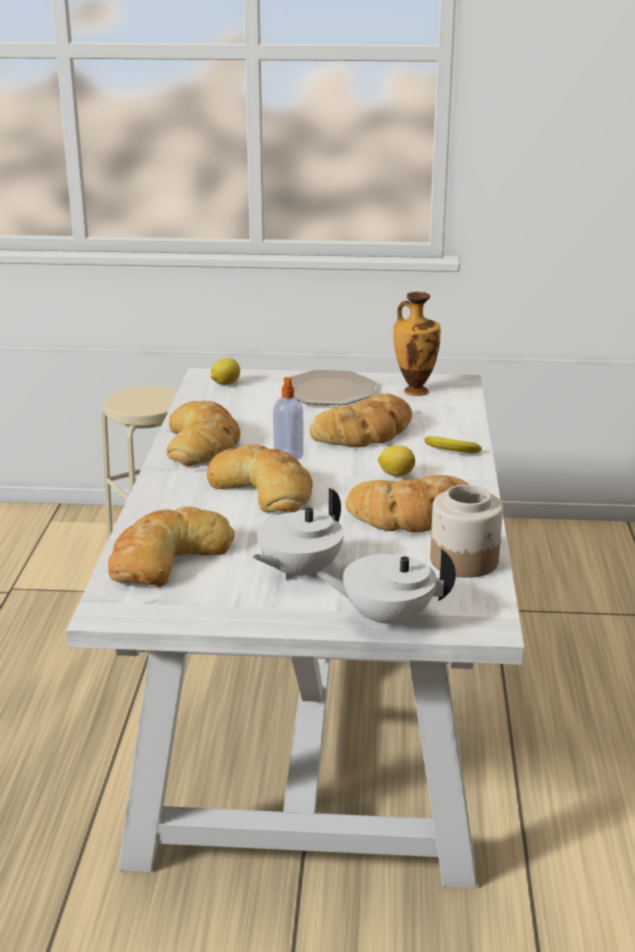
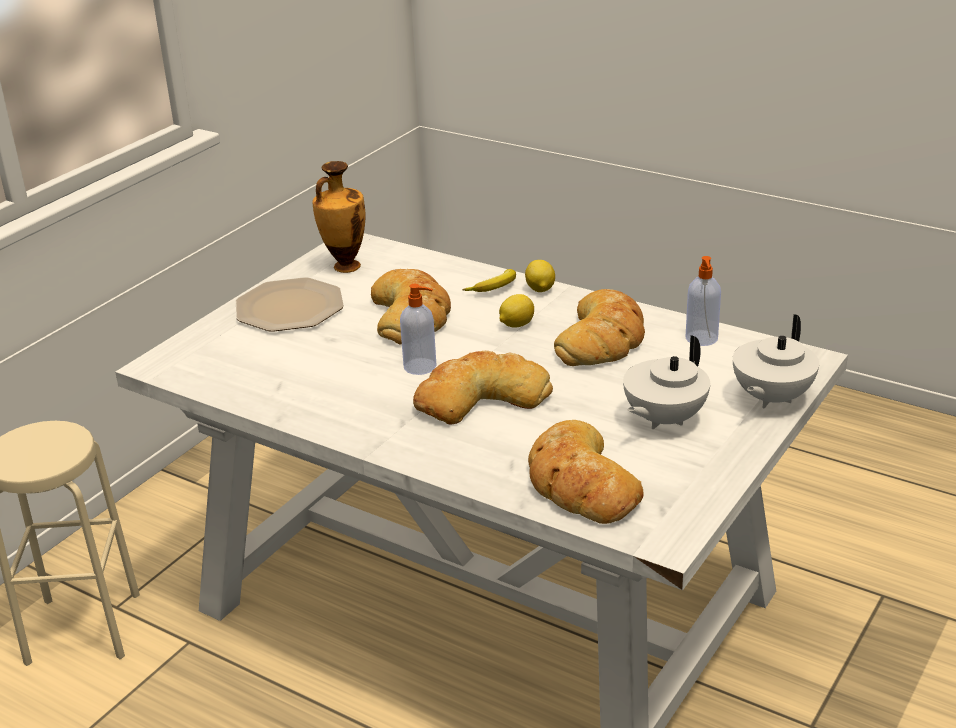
camera: 60 degrees left, 5 degrees up
(203, 442) = (336, 407): bread -> none
(225, 383) = (195, 359): lemon -> lemon (540, 289)
(298, 571) = (663, 419): white teapot -> white teapot turned 60 degrees clockwise
(465, 561) = (701, 339): jar -> soap dispenser

